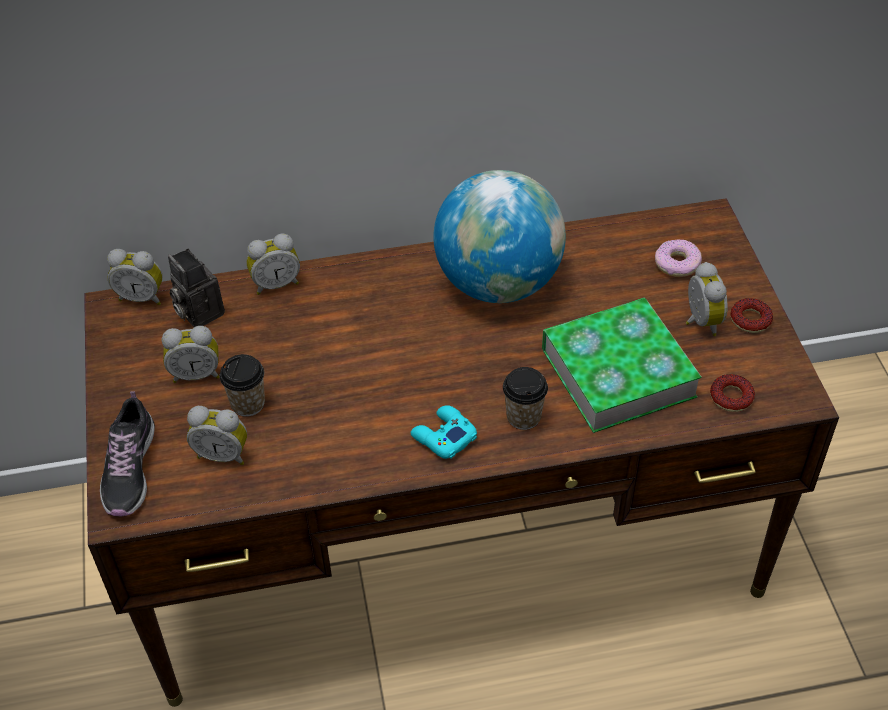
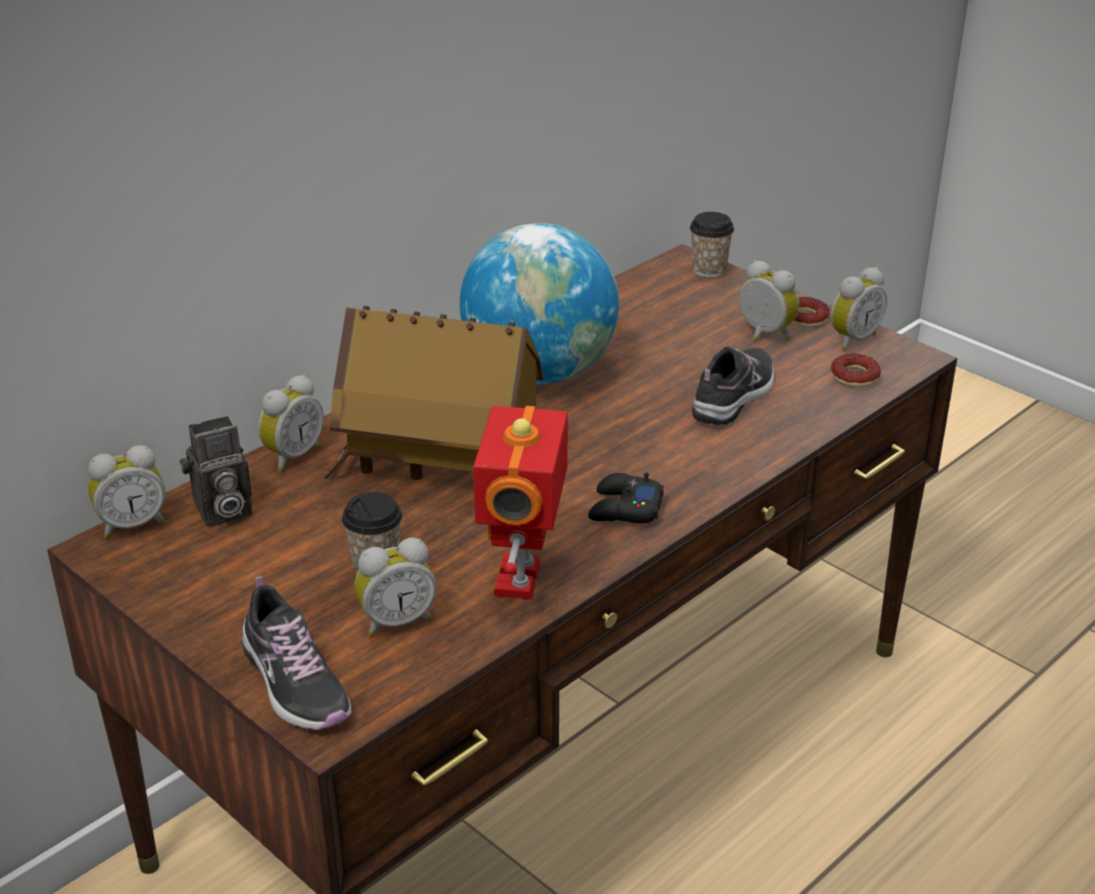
camera: 35 degrees left, 15 degrees down
(196, 374) = (282, 565): alarm clock -> alarm clock (851, 339)
(197, 312) = (221, 512): camera -> camera turned 45 degrees counterclockwise
(325, 461) = (522, 579): none -> toy robot
(357, 339) = (439, 467): none -> toy house
(443, 437) = (624, 509): turquoise game controller -> black game controller
(523, 417) = (685, 462): cup -> cup (709, 270)
(618, 372) = (734, 396): book -> shoe
(677, 264) = (694, 302): donut -> none

